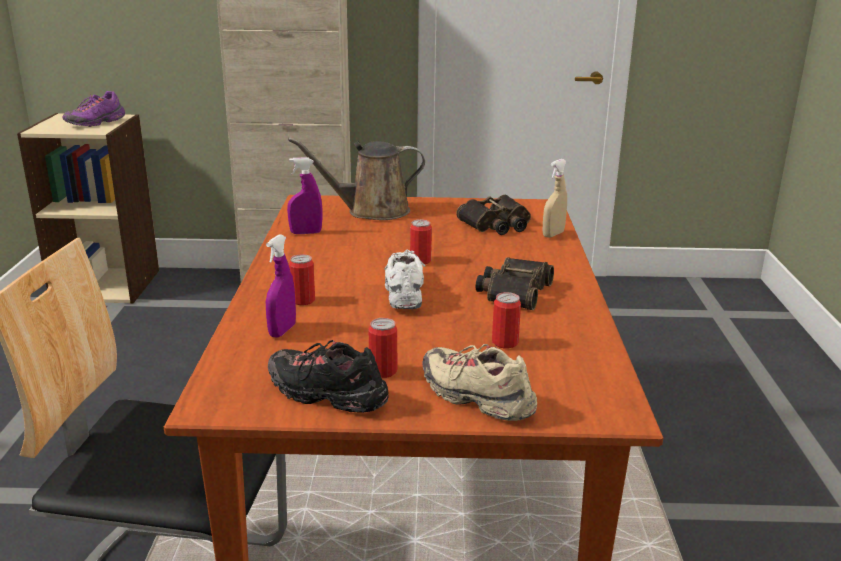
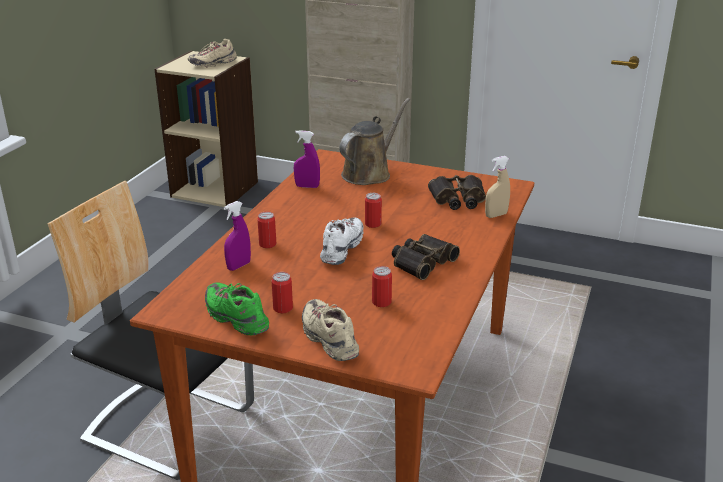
camera: 20 degrees right, 5 degrees up
(96, 123) = (213, 64): purple shoe -> beige shoe
(326, 395) = (236, 318): black shoe -> green shoe
(372, 211) = (369, 173): brown watering can -> brown watering can turned 120 degrees clockwise

